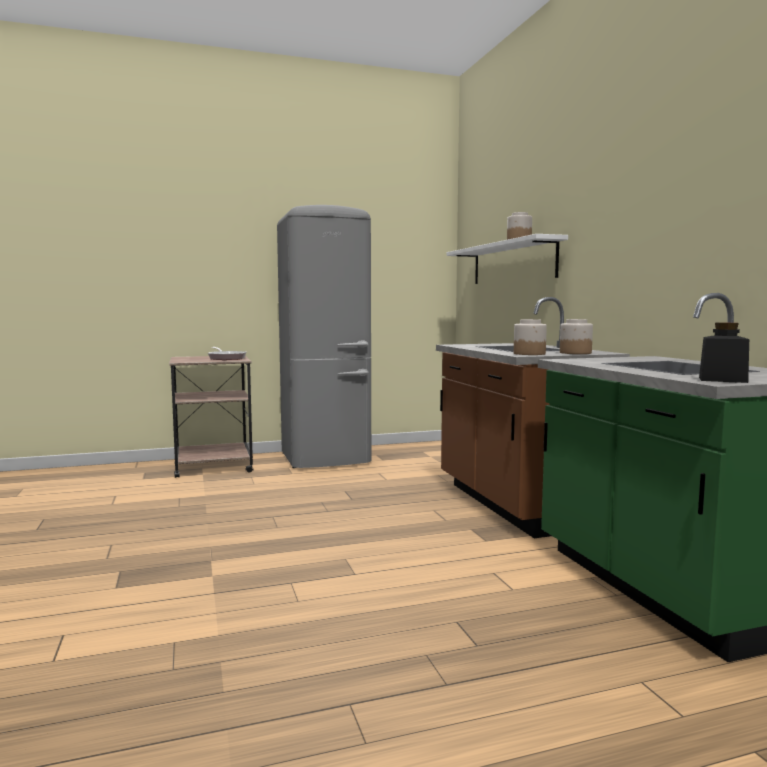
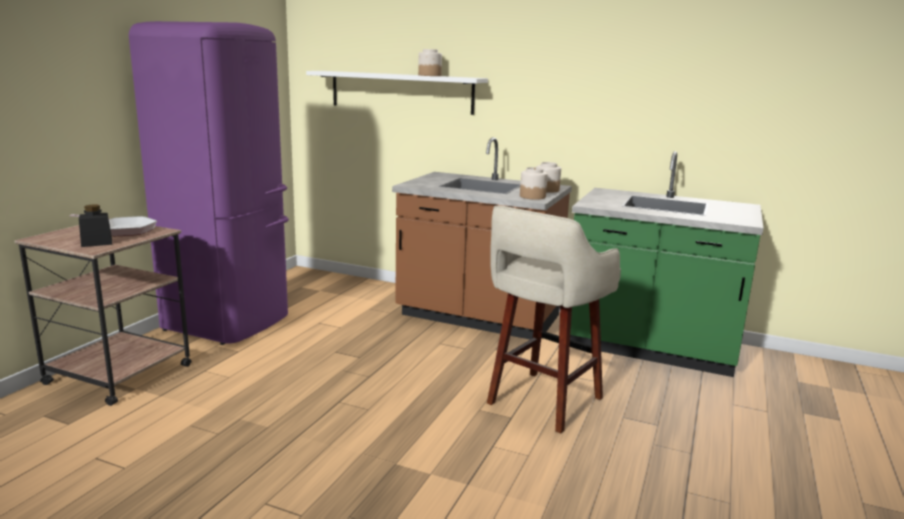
camera: 50 degrees left, 10 degrees up
(327, 459) = (231, 322): grey fridge -> purple fridge
(407, 577) = (542, 403): none -> beige stool
(722, 380) = (740, 219): black jar -> black jar (97, 243)

